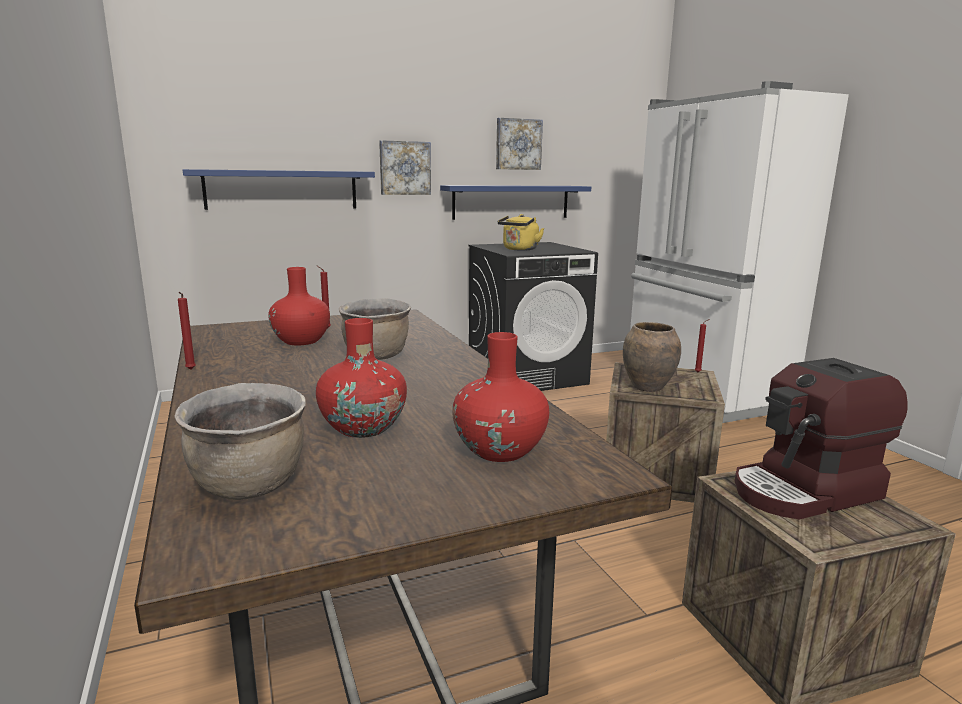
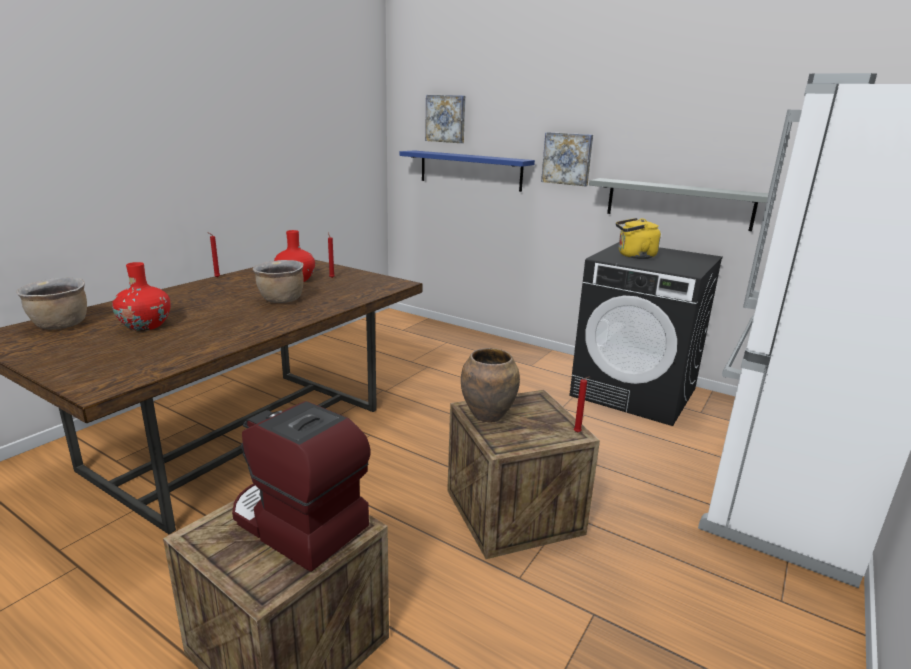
camera: 55 degrees right, 5 degrees up
(500, 450) = (123, 358): red vase -> none
(511, 202) = (678, 203): blue shelf -> grey shelf
(518, 144) = (696, 139): picture -> picture (446, 118)

